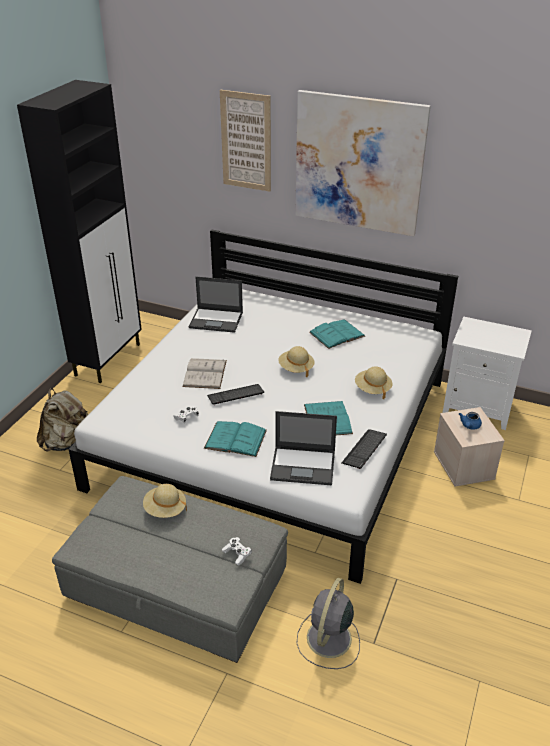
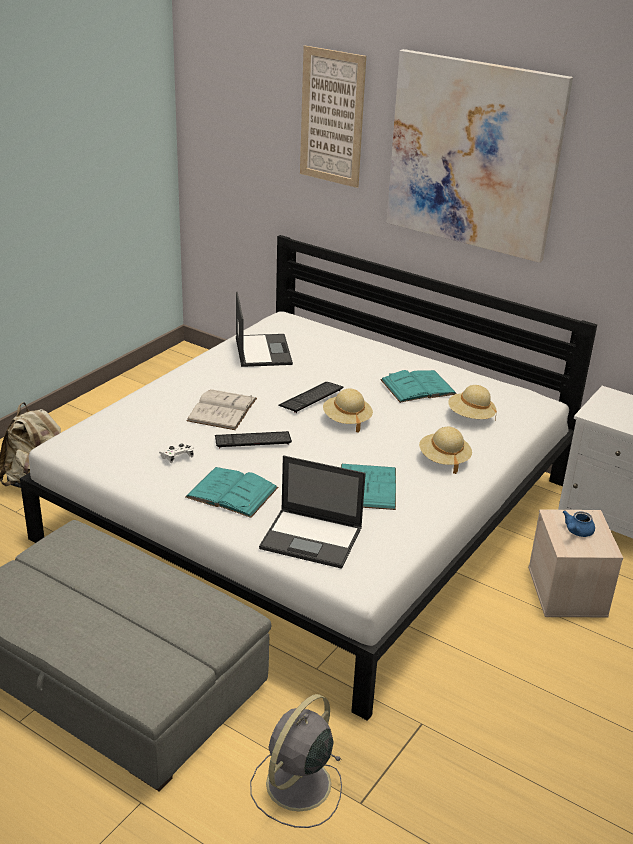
camera: 10 degrees right, 5 degrees down
(108, 359) = (126, 391): black cabinet -> none
(165, 509) = (113, 568): beige hat -> beige hat (470, 417)
(217, 320) = (262, 350): laptop -> laptop turned 120 degrees counterclockwise
(237, 554) = (188, 639): white game controller -> none
(364, 449) = (404, 532): keyboard -> keyboard (311, 398)

